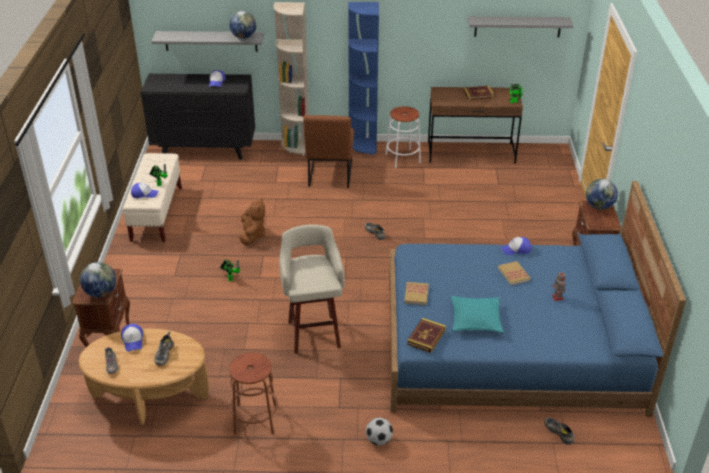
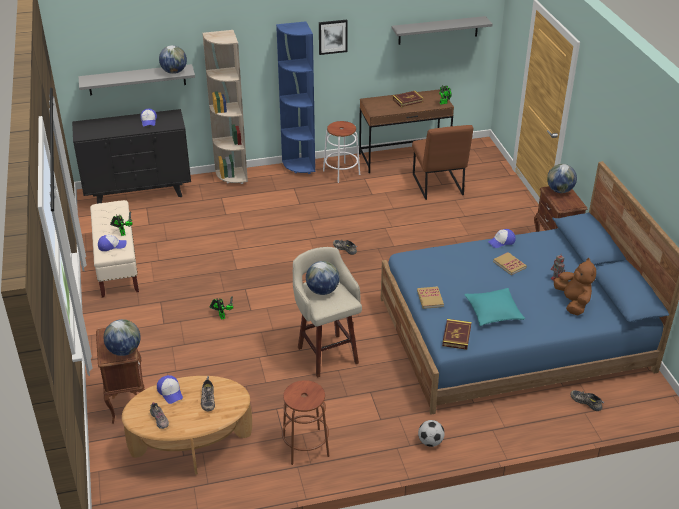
camera: 15 degrees left, 0 degrees up
(252, 235) = (225, 270): brown plush toy -> brown plush toy (573, 302)
(308, 268) = (322, 291): none -> globe
(329, 174) = (277, 199): brown chair -> brown chair (438, 185)
(406, 20) = (332, 36): none -> picture

